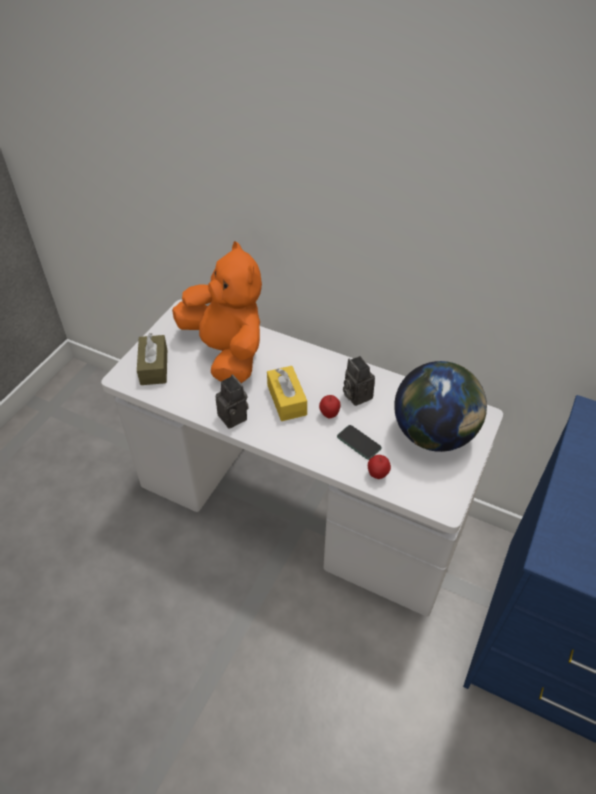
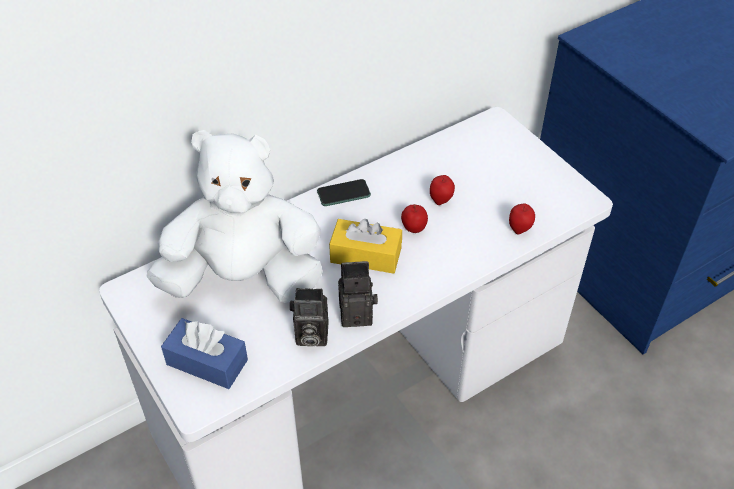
camera: 60 degrees left, 0 degrees up
(154, 367) = (207, 362): brown tissue box -> blue tissue box
(227, 352) = (244, 278): orange plush toy -> white plush toy
(355, 395) = (401, 196): camera -> camera (310, 335)
(359, 442) = (468, 224): phone -> phone (343, 193)
(369, 418) = (441, 200): none -> apple
(434, 434) = (495, 164): globe -> none

